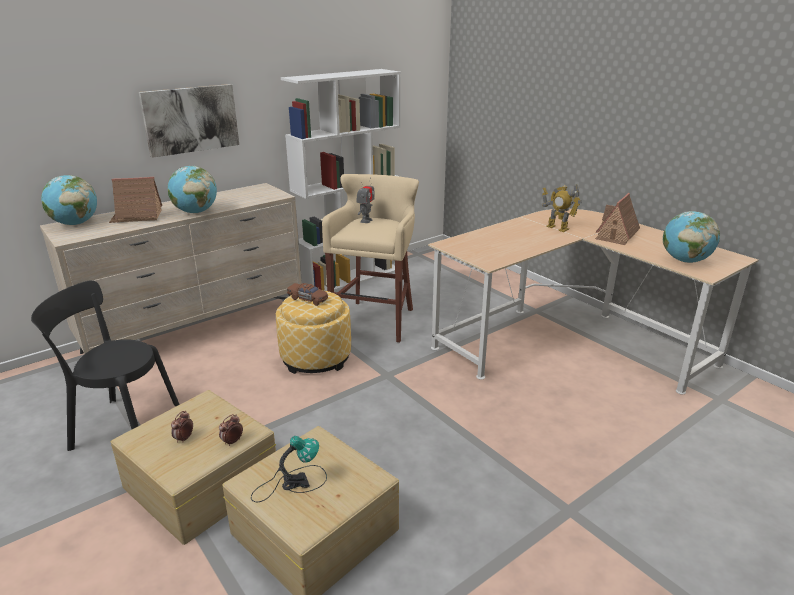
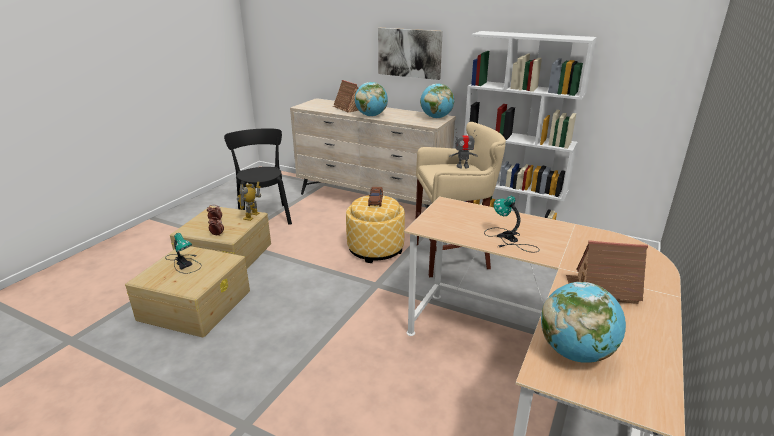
camera: 65 degrees right, 0 degrees up
(75, 224) = (324, 102): globe -> globe (436, 117)
(532, 240) = (508, 239): none -> table lamp
(557, 228) = (569, 248): toy robot -> toy robot (251, 216)

